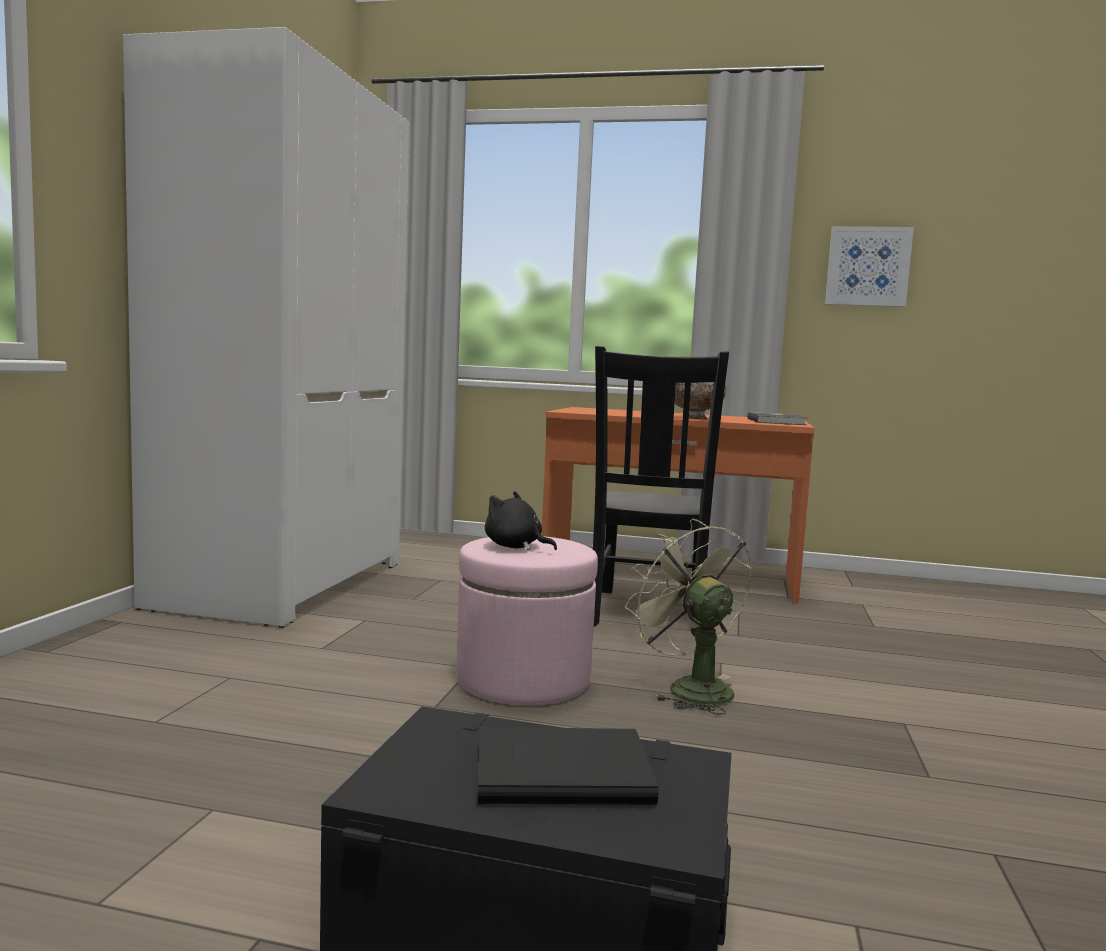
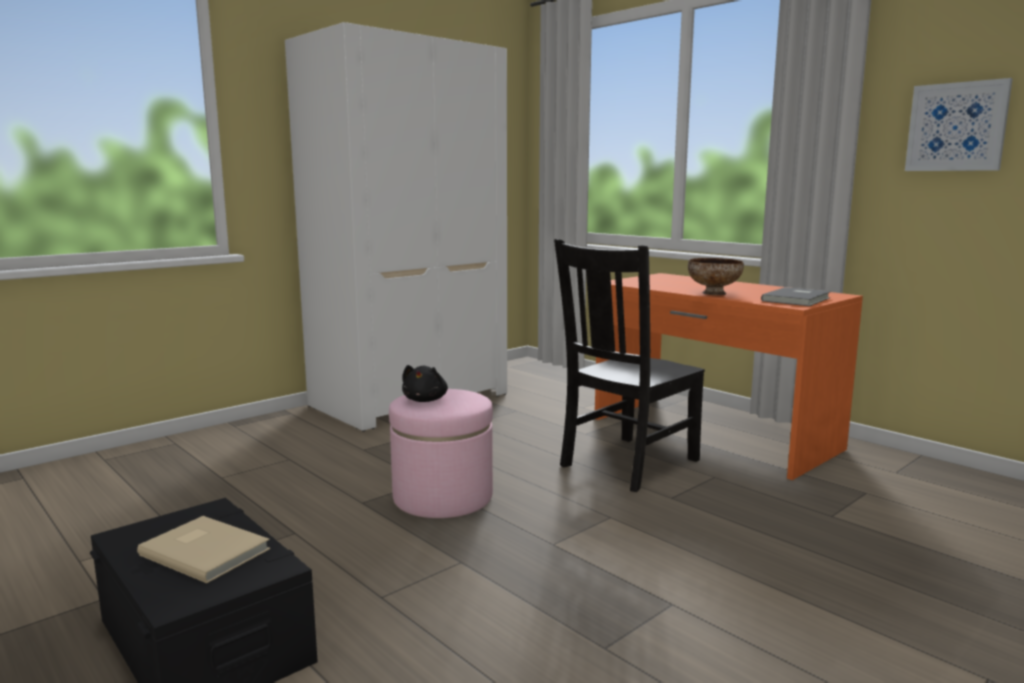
camera: 35 degrees right, 5 degrees up
(515, 547) = (425, 400): black plush toy -> black plush toy turned 150 degrees counterclockwise
(559, 770) = (206, 550): black book -> beige book
(689, 688) = (546, 530): green fan -> none

